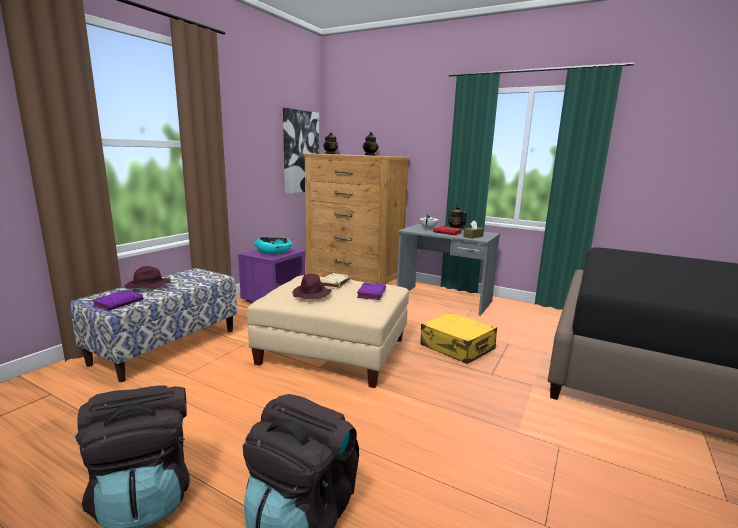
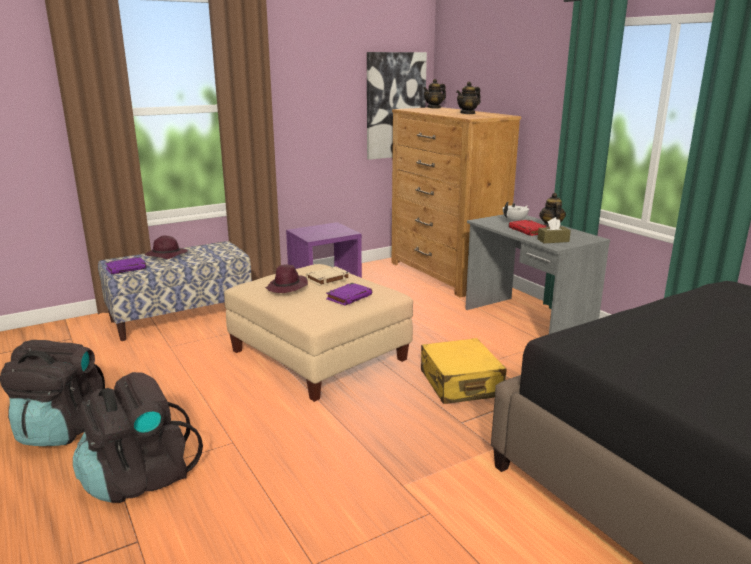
camera: 30 degrees right, 5 degrees up
(273, 252) = (322, 232): turquoise bowl -> none

